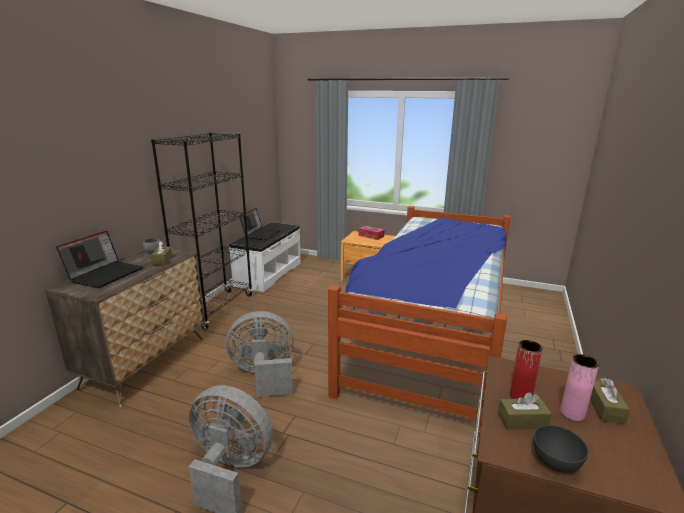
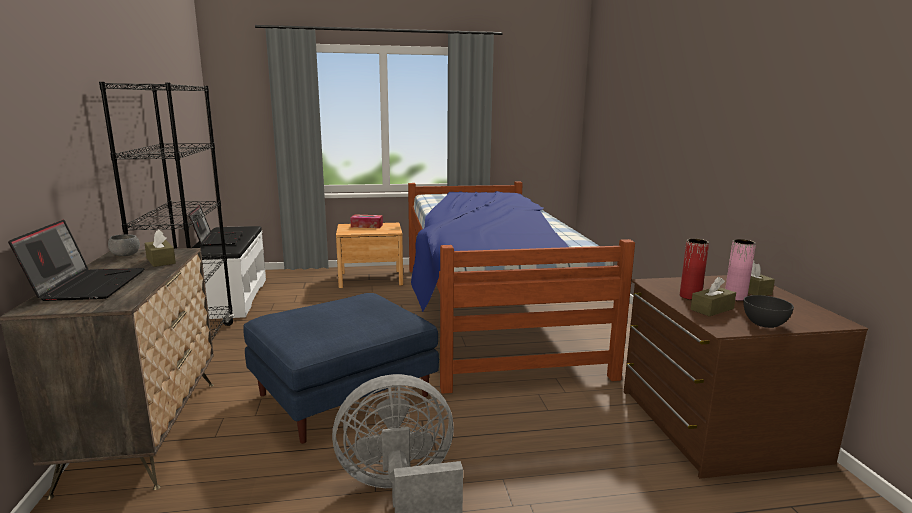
camera: 30 degrees left, 5 degrees down
(264, 375) = (342, 396): grey fan -> blue ottoman

